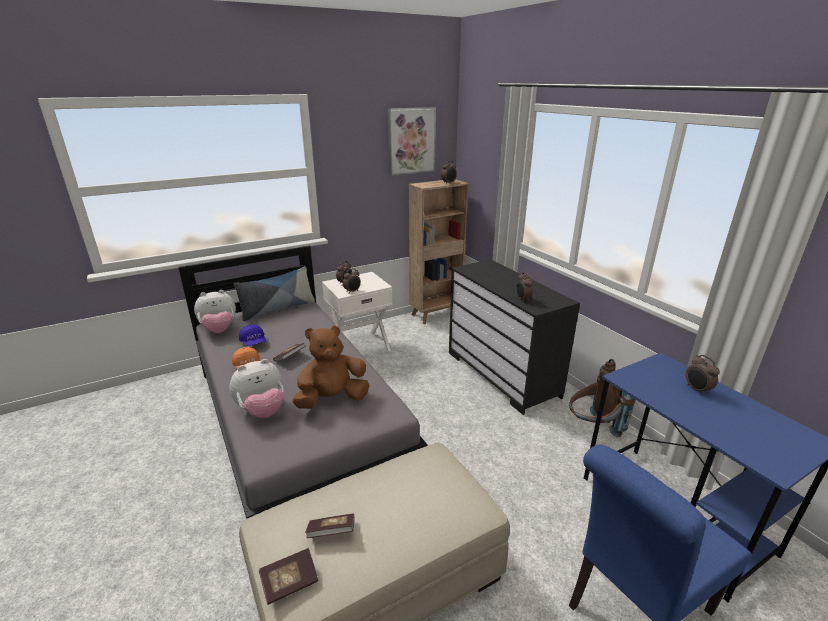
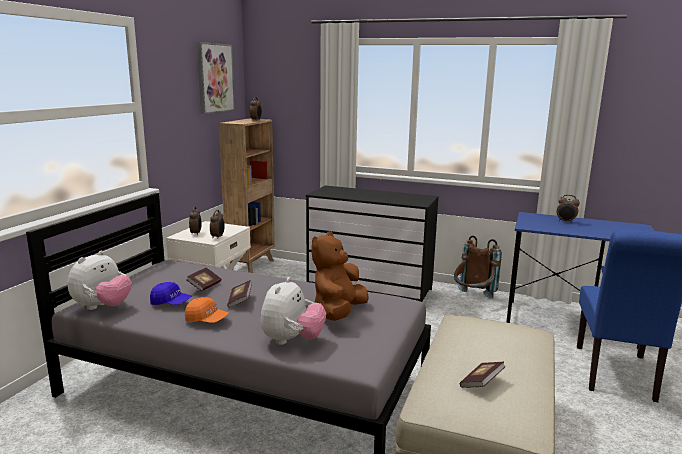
camera: 40 degrees left, 10 degrees down
(278, 309) = (142, 274): pillow -> none
(290, 583) = (508, 419): book -> book (204, 286)
(522, 299) = (401, 201): alarm clock -> none

